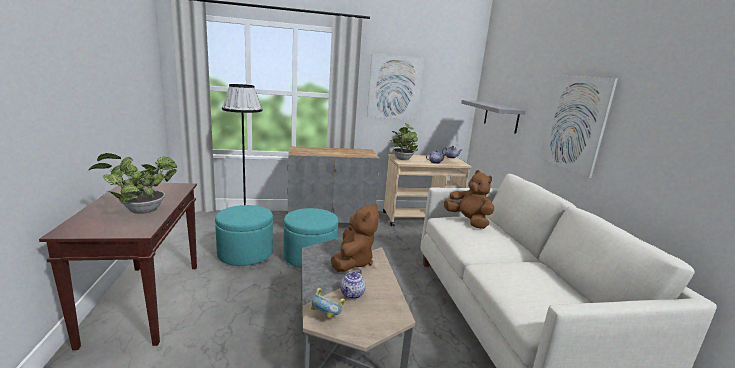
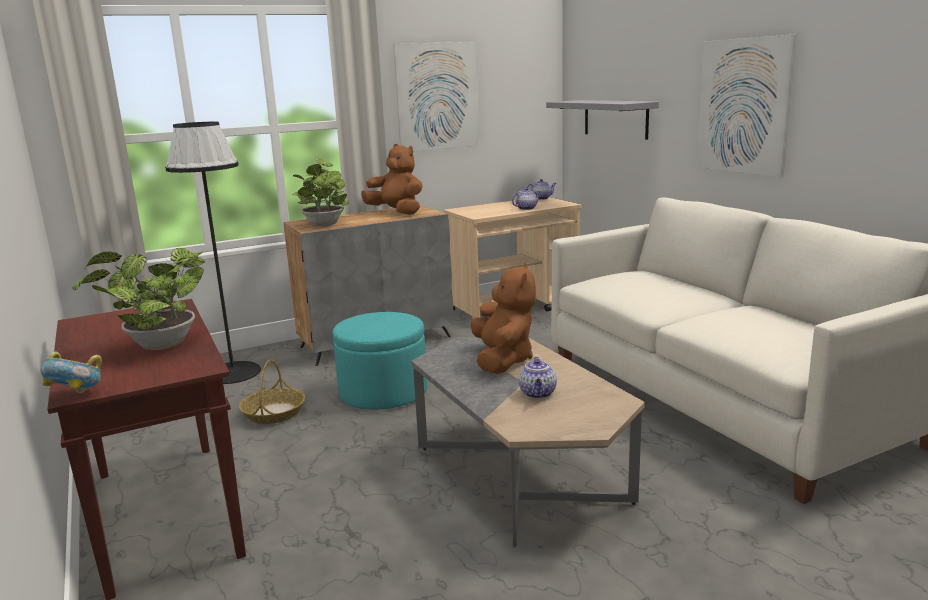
camera: 15 degrees left, 0 degrees up
(245, 254) = (274, 413): turquoise ottoman -> basket
(326, 317) = (528, 423): bowl -> bowl (77, 396)
(402, 158) = (473, 211): potted plant -> potted plant (324, 224)
(468, 221) = (623, 278): brown plush toy -> brown plush toy (397, 212)

